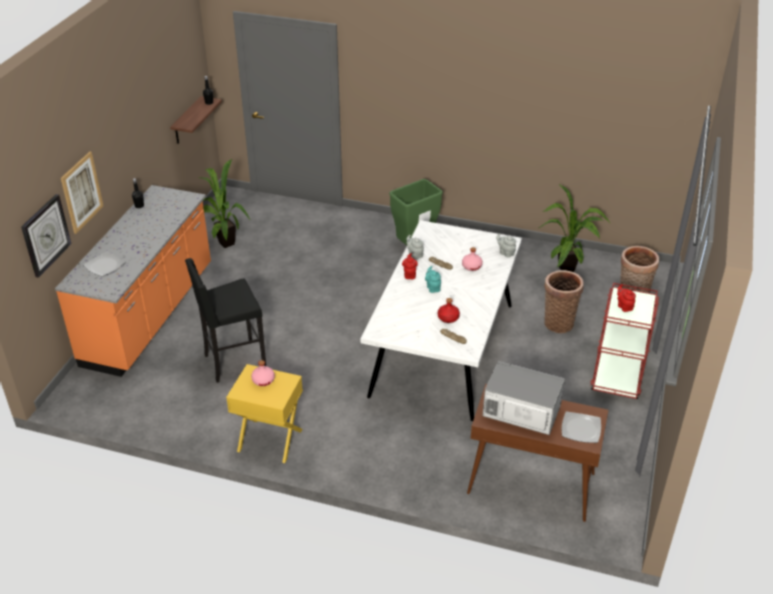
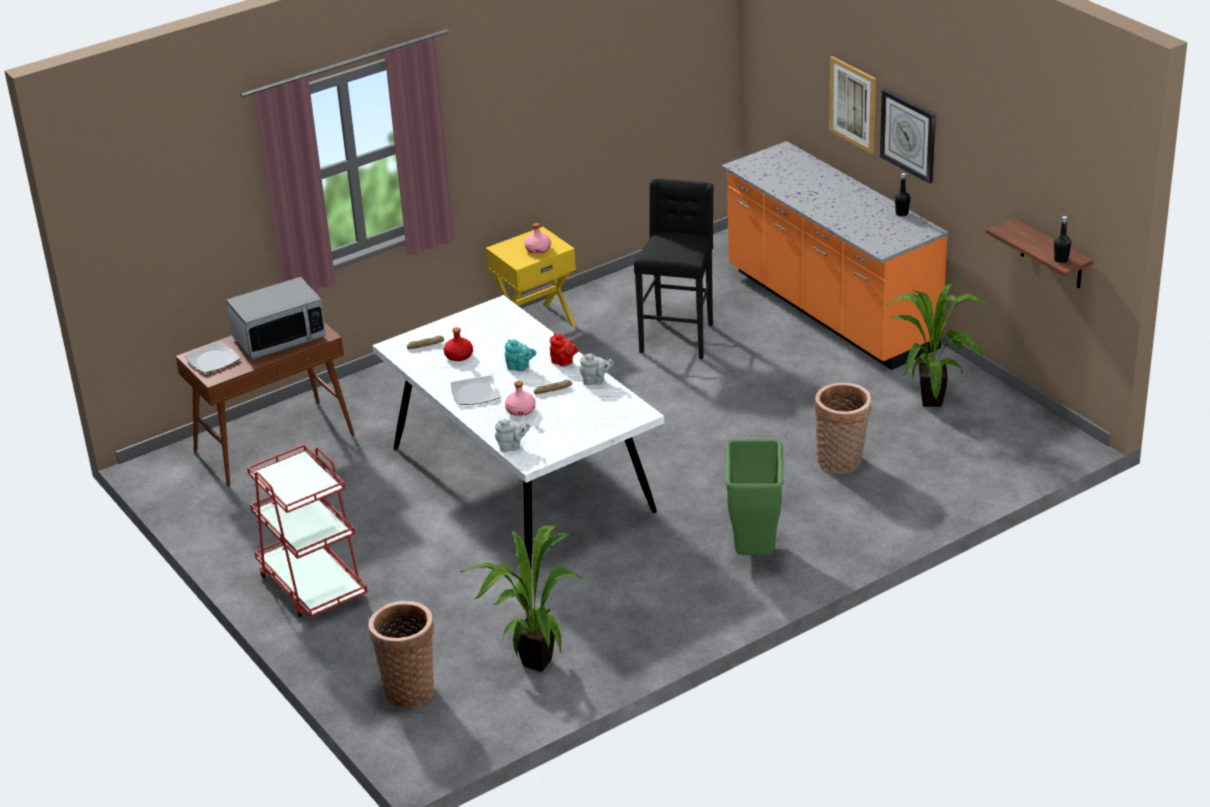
camera: 130 degrees right, 5 degrees down
(45, 235) = (799, 84): wall clock -> wall clock (909, 135)
(104, 265) = (795, 171): plate -> plate (476, 393)
(558, 322) = (450, 592): basket -> basket (842, 462)
(624, 306) = (304, 475): red teapot -> none

